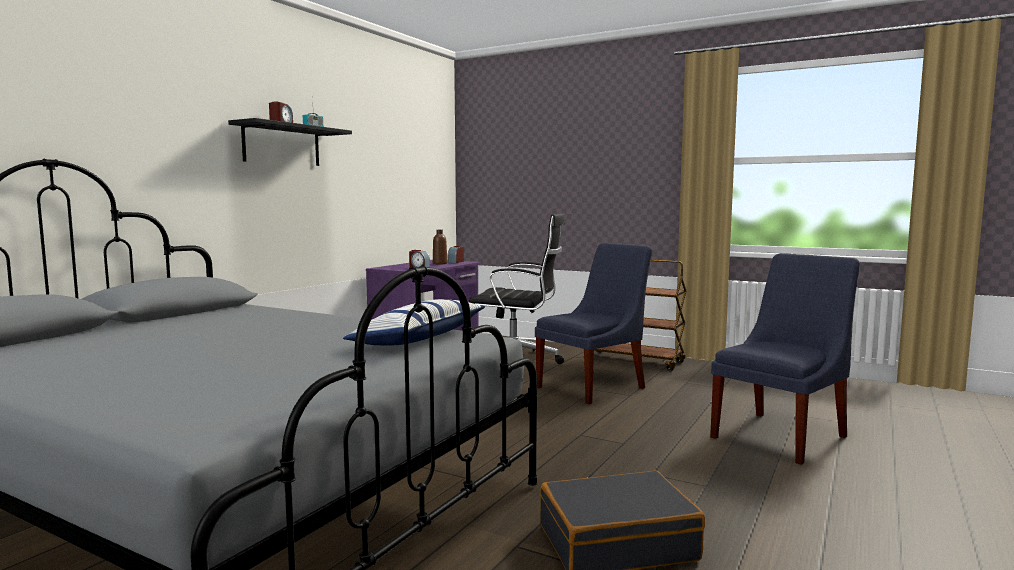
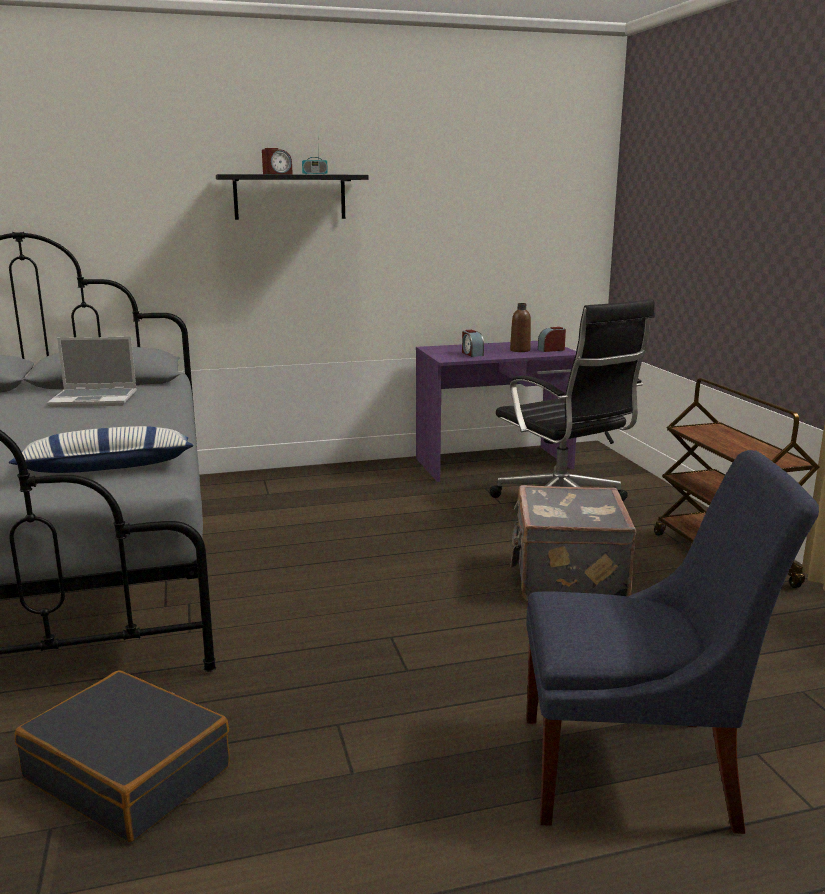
camera: 45 degrees right, 10 degrees up
(221, 319) = (95, 399): none -> laptop
(594, 386) = (566, 579): blue chair -> grey suitcase

